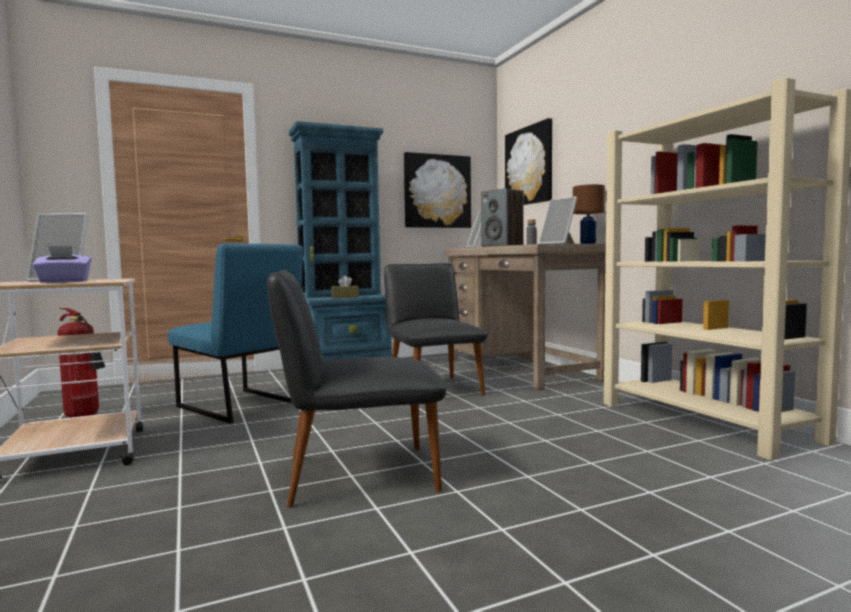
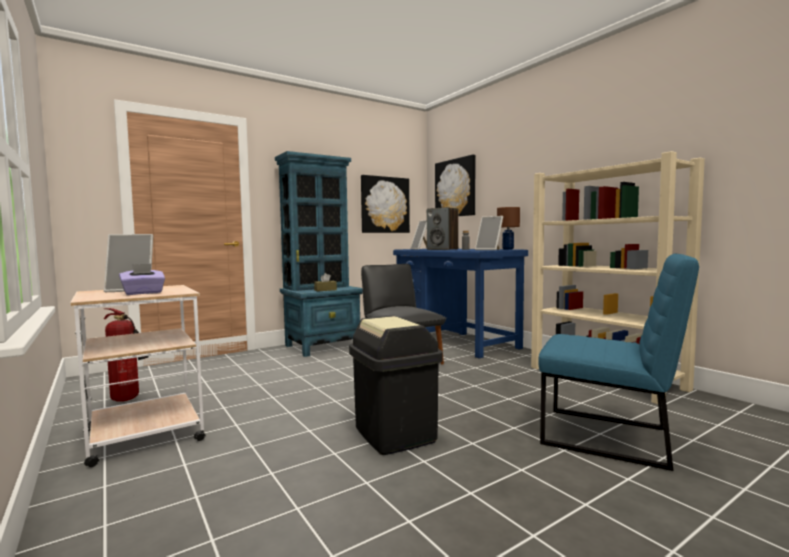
camera: 10 degrees left, 0 degrees up
(240, 406) = (257, 382): blue chair -> blue chair (609, 438)
(360, 474) = (394, 435): black chair -> black trash can
(521, 368) = (455, 340): brown desk -> blue desk

